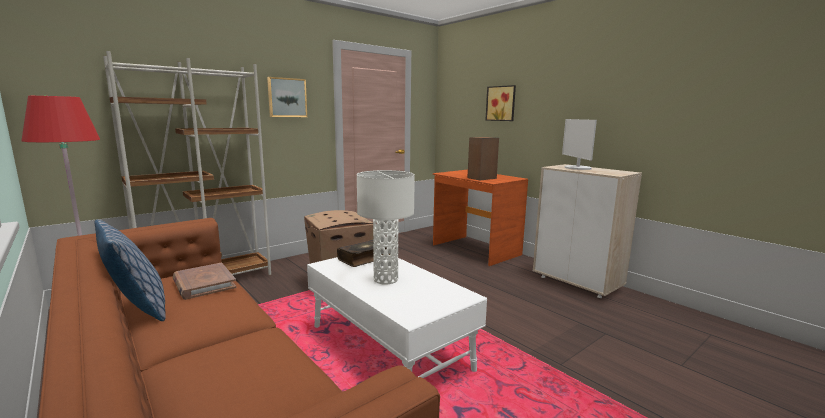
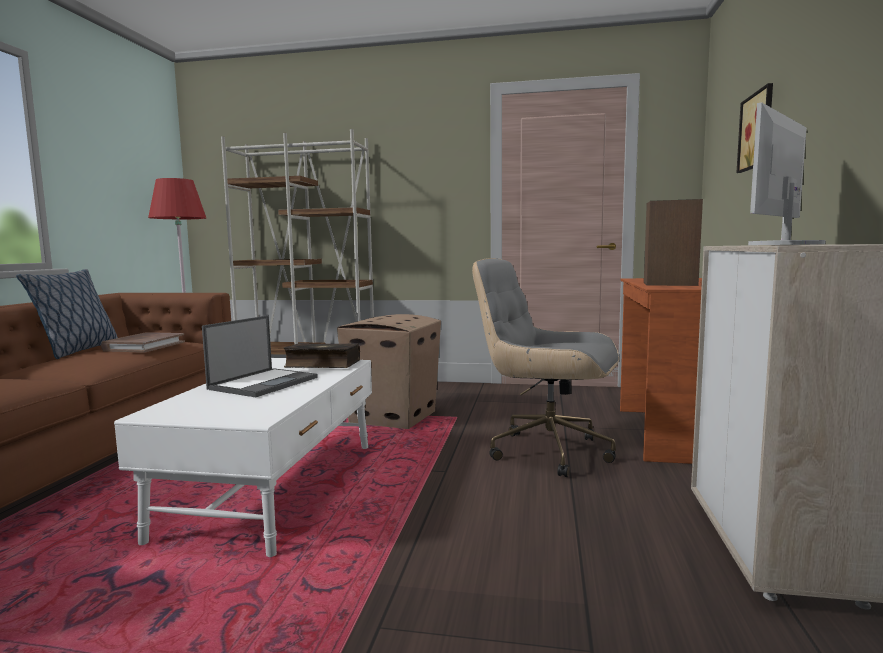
camera: 50 degrees right, 5 degrees down
(287, 97) = (420, 170): picture -> none
(385, 279) = (264, 383): white table lamp -> laptop
(451, 275) = (545, 451): none -> grey office chair

